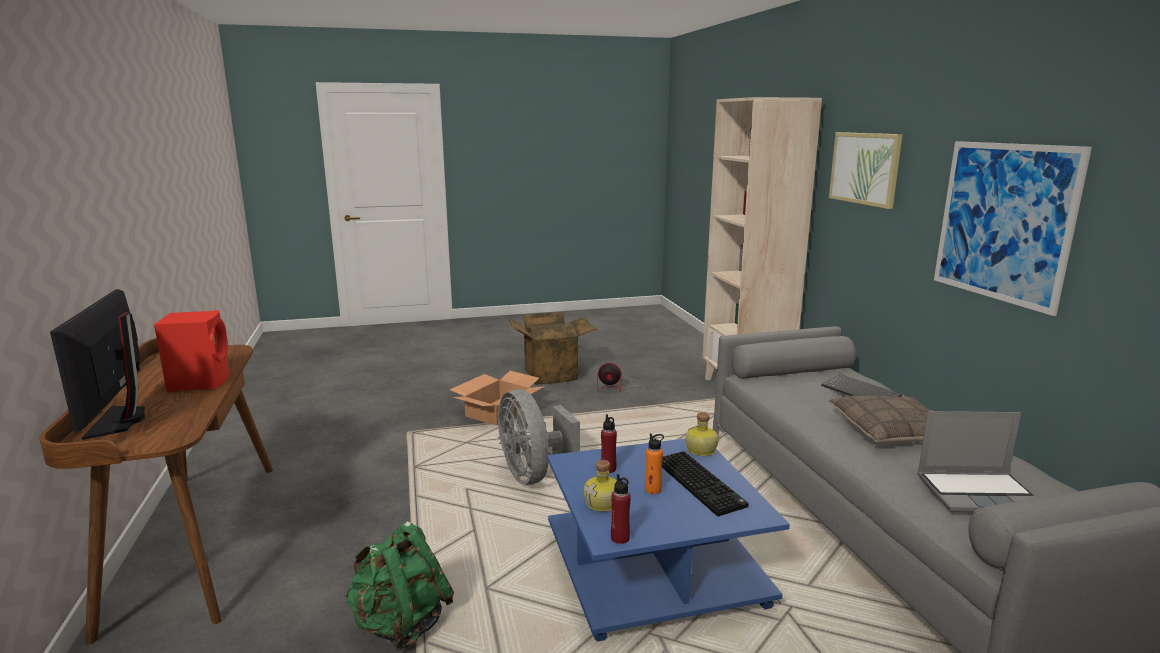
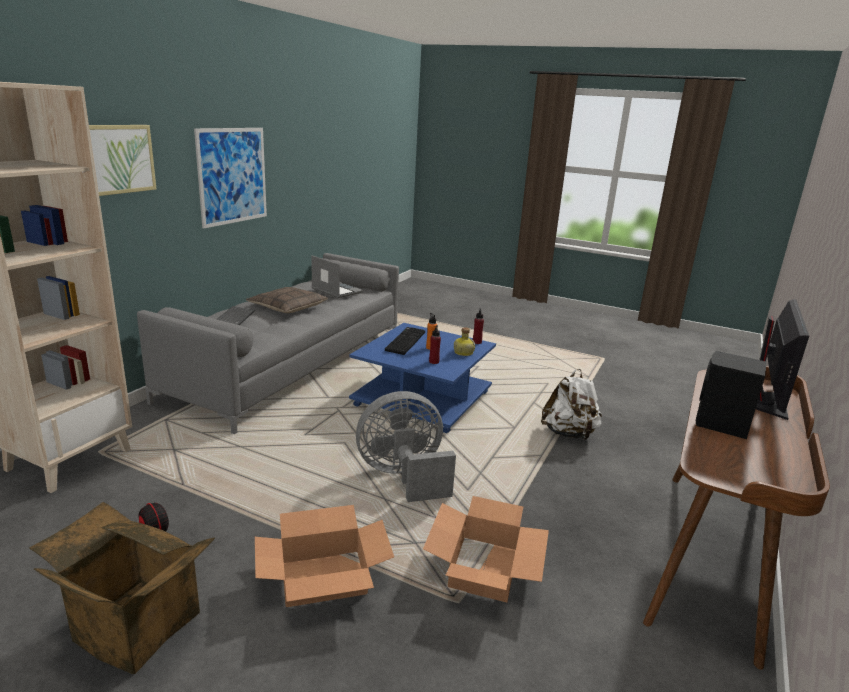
camera: 140 degrees left, 5 degrees up
(200, 381) = (721, 425): red speaker -> black speaker
(401, 625) = (569, 434): green backpack -> white backpack
(404, 451) = (484, 568): none -> cardboard box
(533, 475) = (404, 476): grey fan -> grey fan turned 120 degrees counterclockwise
(700, 450) = (370, 349): bottle -> none

